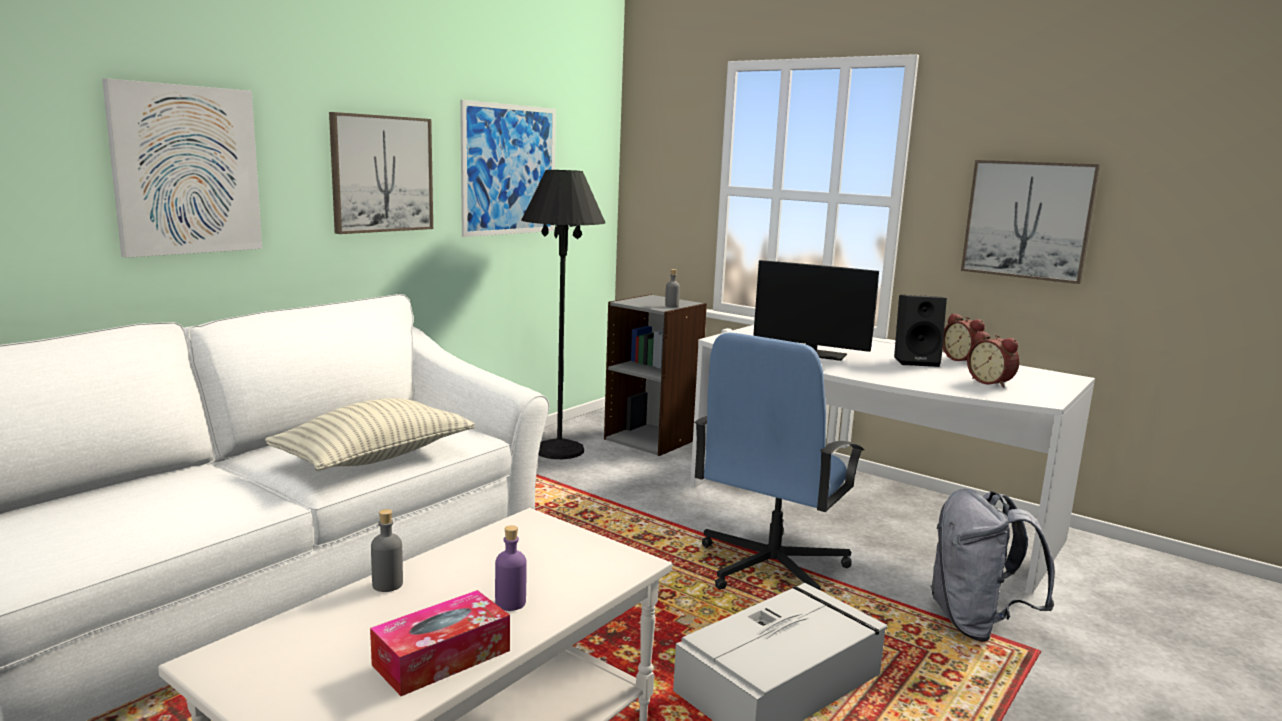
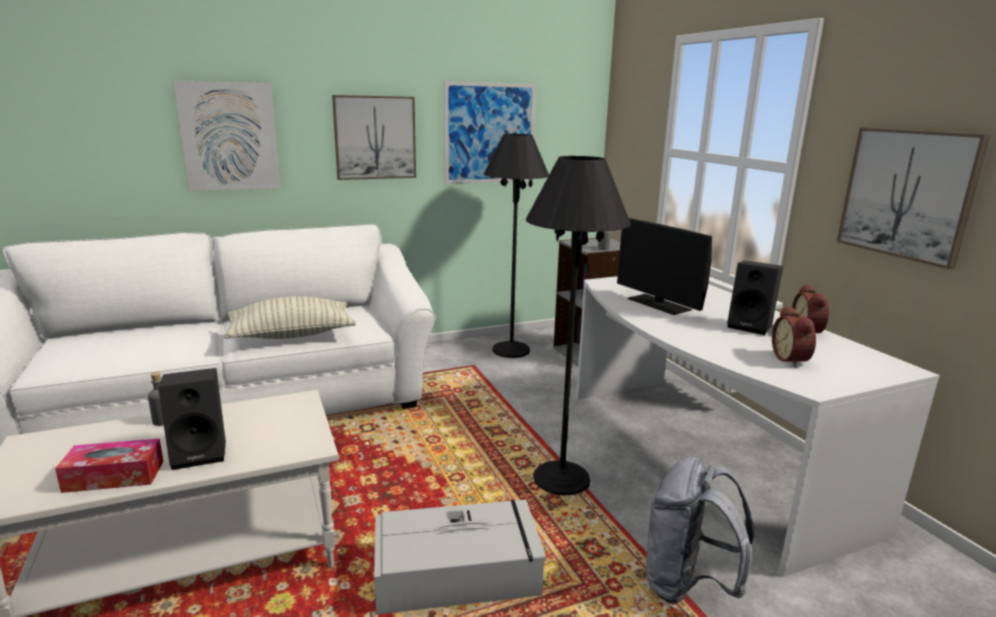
camera: 30 degrees right, 5 degrees up
(510, 603) = (201, 452): purple bottle -> black speaker
(770, 567) = (561, 479): blue office chair -> black floor lamp

